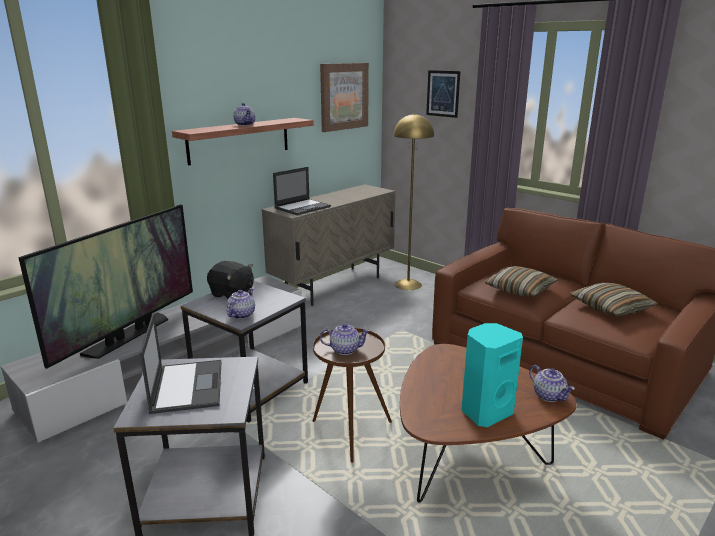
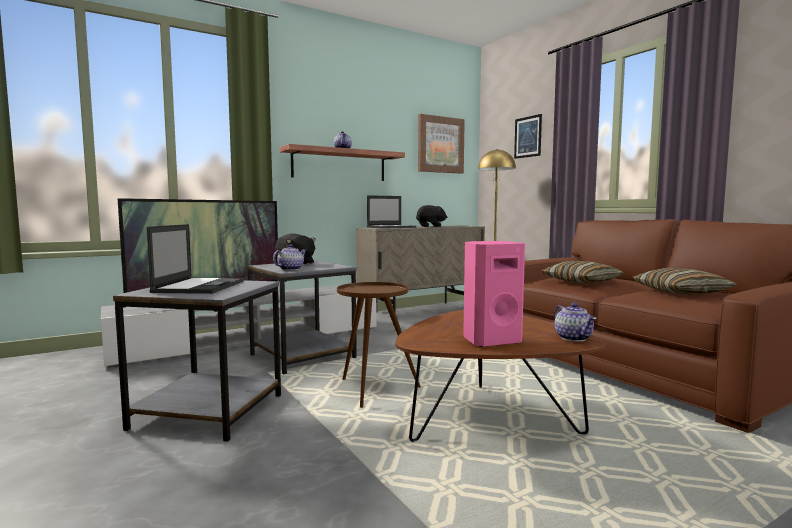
camera: 15 degrees right, 15 degrees down
(340, 197) = (430, 226): none -> black plush toy
(344, 349) = (367, 291): teapot -> none
(485, 412) = (490, 340): turquoise speaker -> pink speaker

